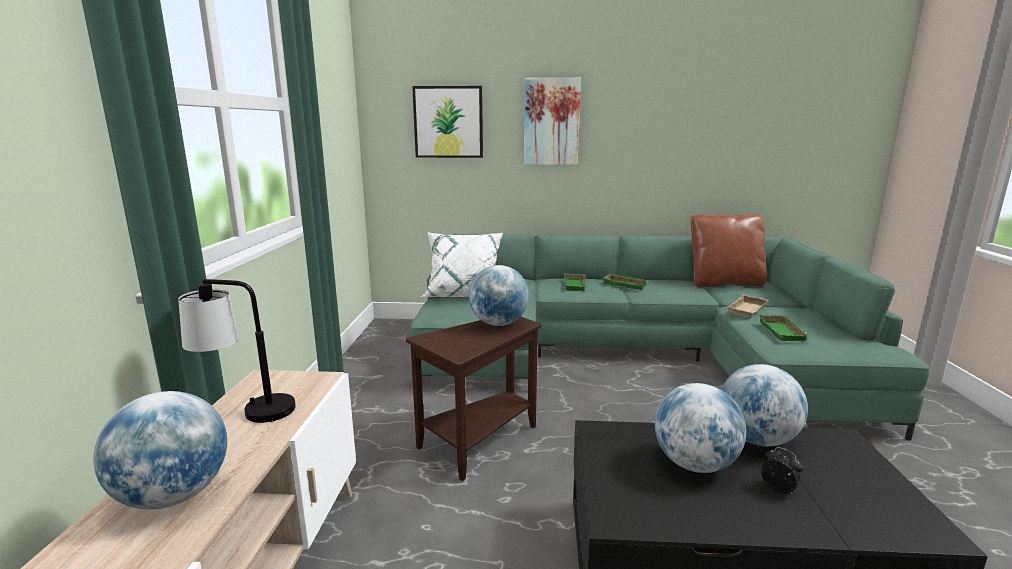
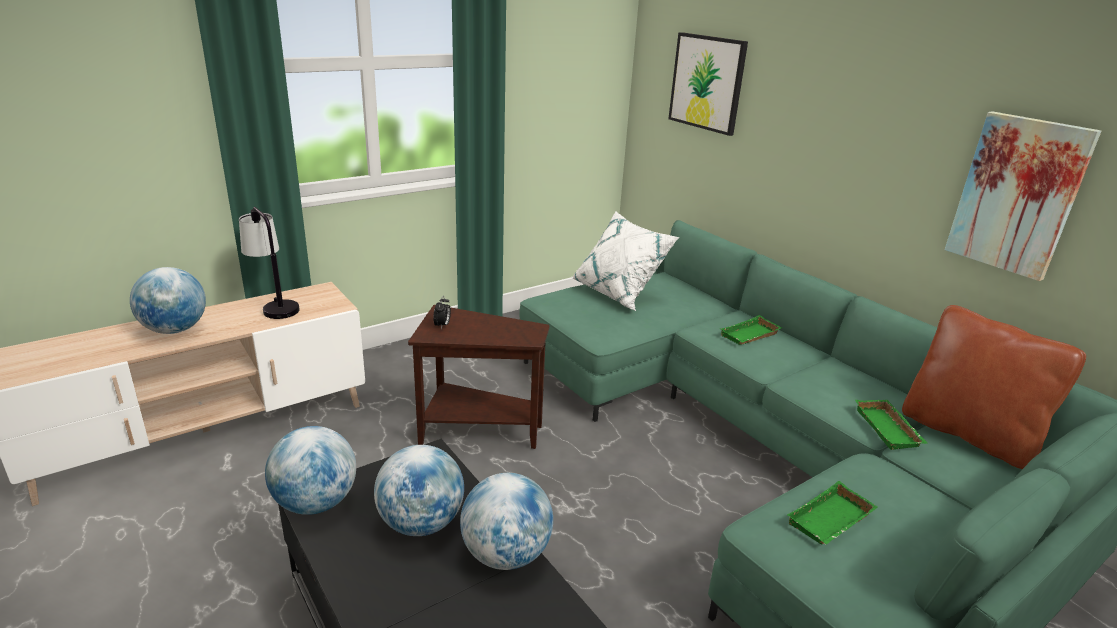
camera: 50 degrees right, 10 degrees up
(498, 324) = (513, 328): globe -> globe (316, 503)
(551, 122) = (817, 105): picture -> picture (1017, 195)
(626, 284) = (814, 364): green tray -> green tray (889, 429)
(748, 310) = (879, 476): beige tray -> none
(779, 489) = (419, 585): alarm clock -> alarm clock (442, 325)

